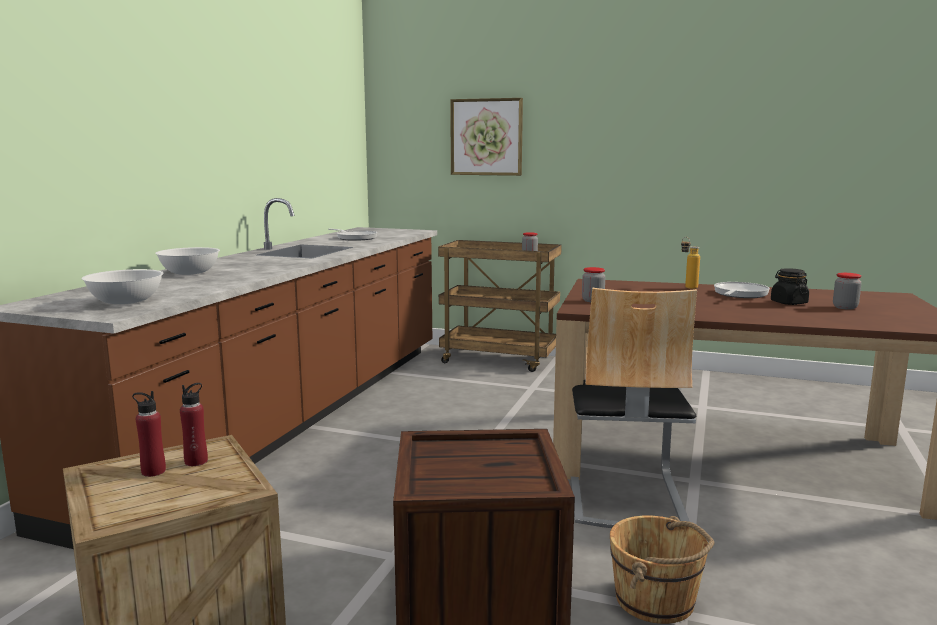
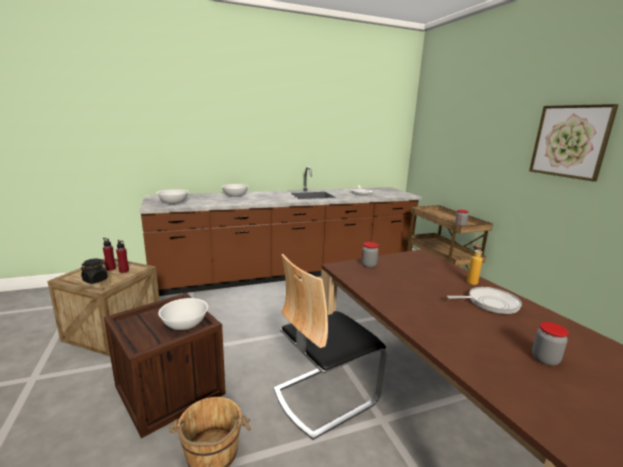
camera: 50 degrees right, 5 degrees up
(486, 137) = (465, 141): picture -> picture (570, 141)
(505, 452) = (184, 324): none -> white bowl
(788, 303) = (503, 328): black jar -> black jar (95, 280)

